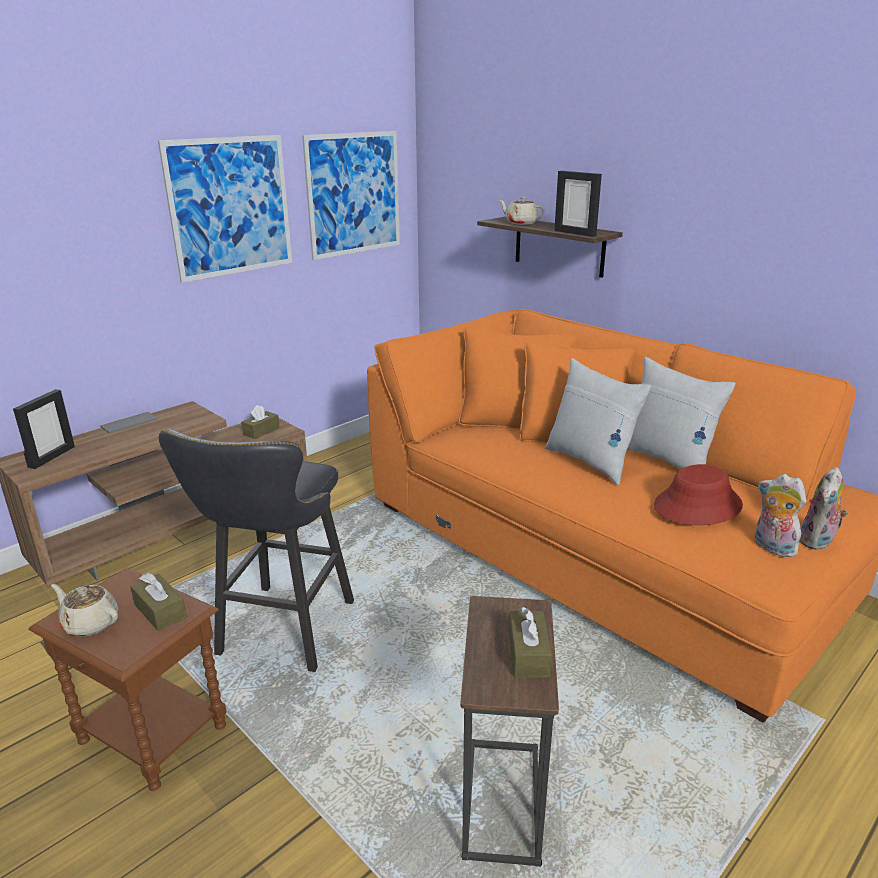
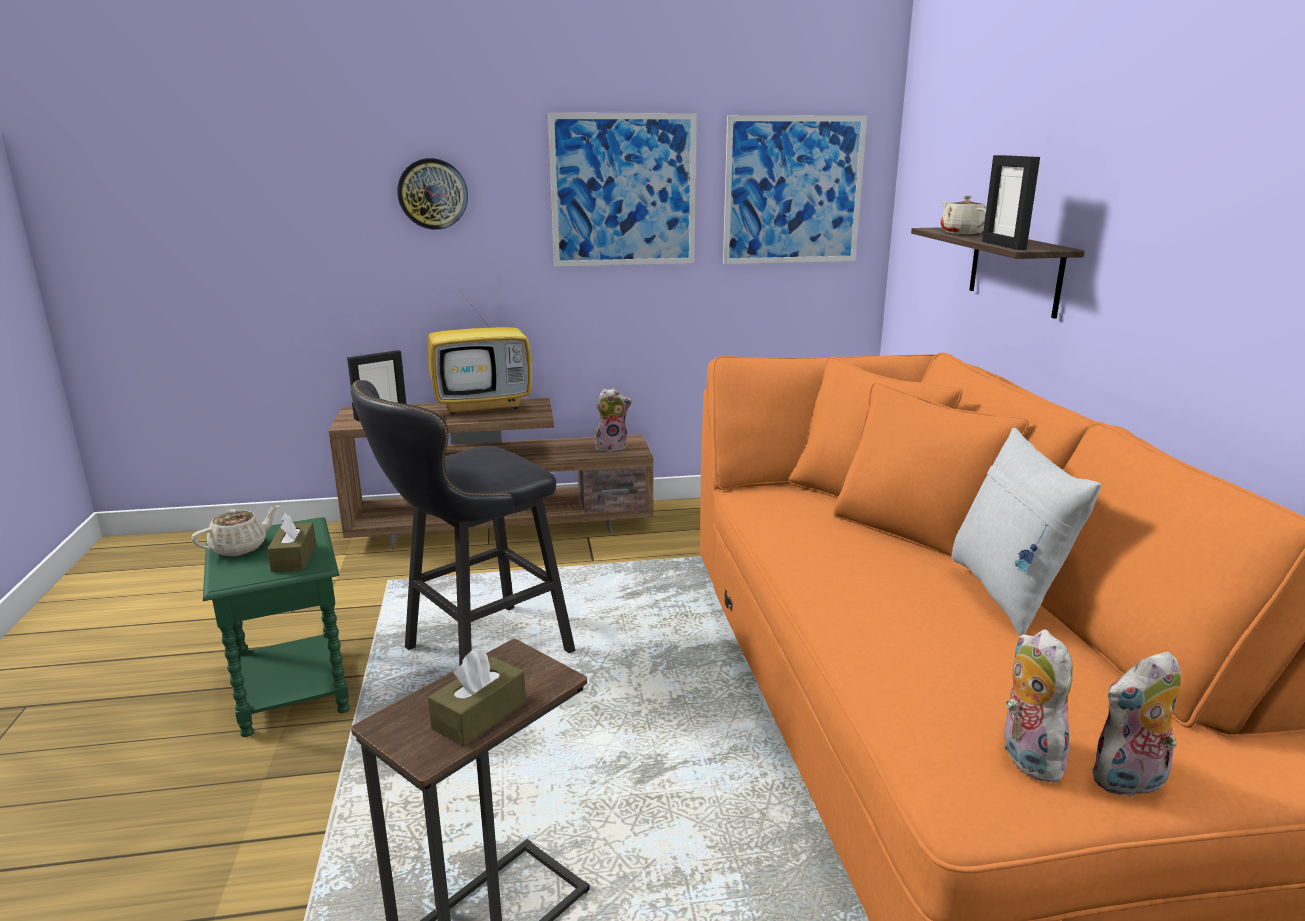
camera: 35 degrees right, 5 degrees down
(57, 228) = (433, 194): none -> wall clock
(90, 623) = (240, 548): beige teapot -> beige teapot turned 75 degrees clockwise
(146, 422) = (484, 405): none -> television
(154, 731) = (295, 689): brown side table -> green side table
(261, 431) = (612, 448): brown tissue box -> plush toy
(589, 462) = (889, 564): grey pillow -> none
(698, 506) = (968, 660): red hat -> none

